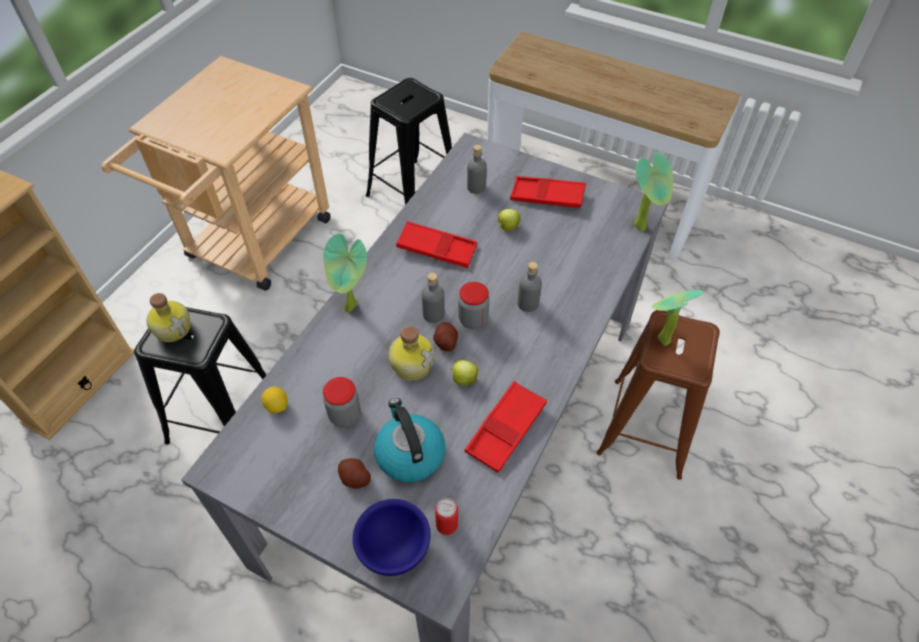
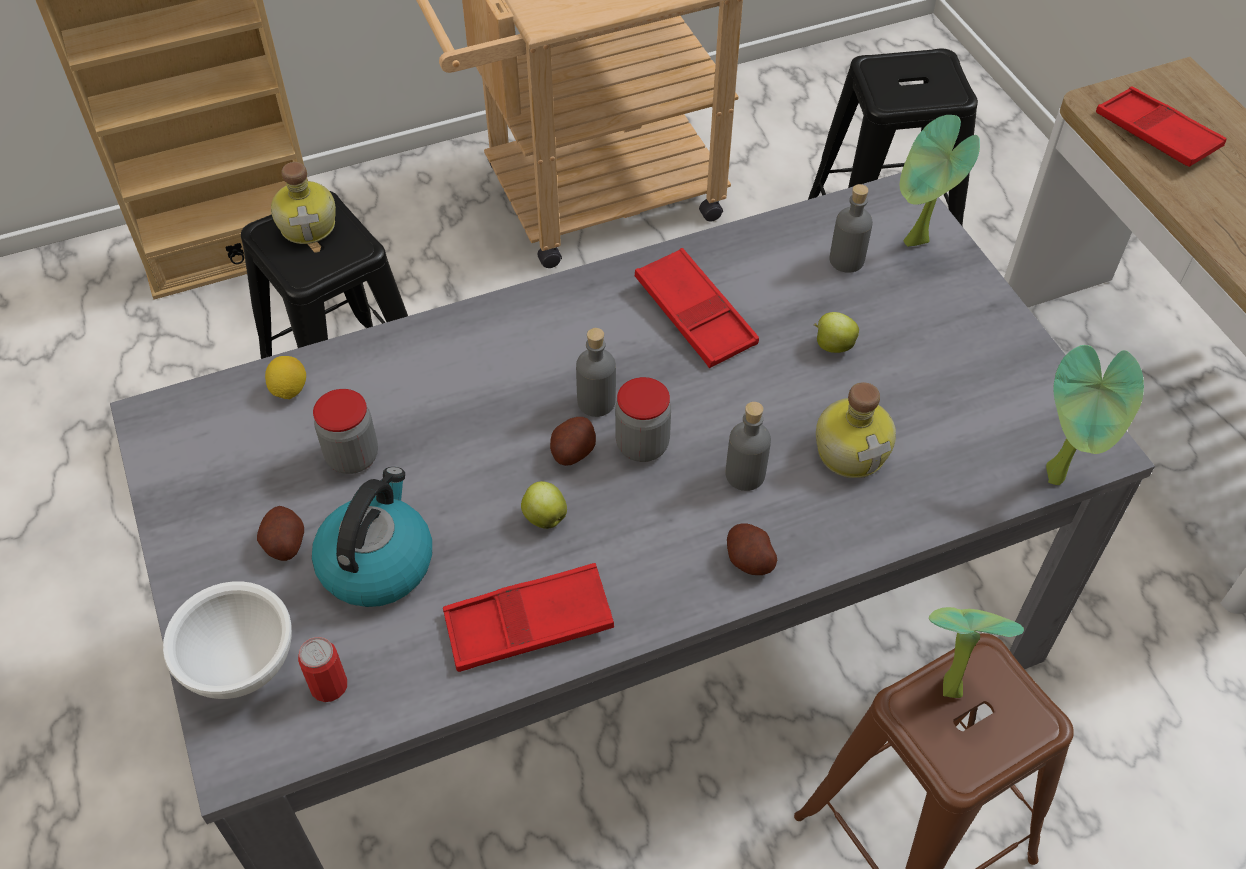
camera: 40 degrees right, 0 degrees up
(352, 309) = (499, 326): potted plant -> potted plant (915, 245)
(395, 548) = (242, 664): blue bowl -> white bowl
(412, 363) = (500, 448): bottle -> bottle (852, 450)
(547, 196) = (946, 337): red tray -> red tray (1156, 134)
(565, 337) = (749, 560): none -> potato

